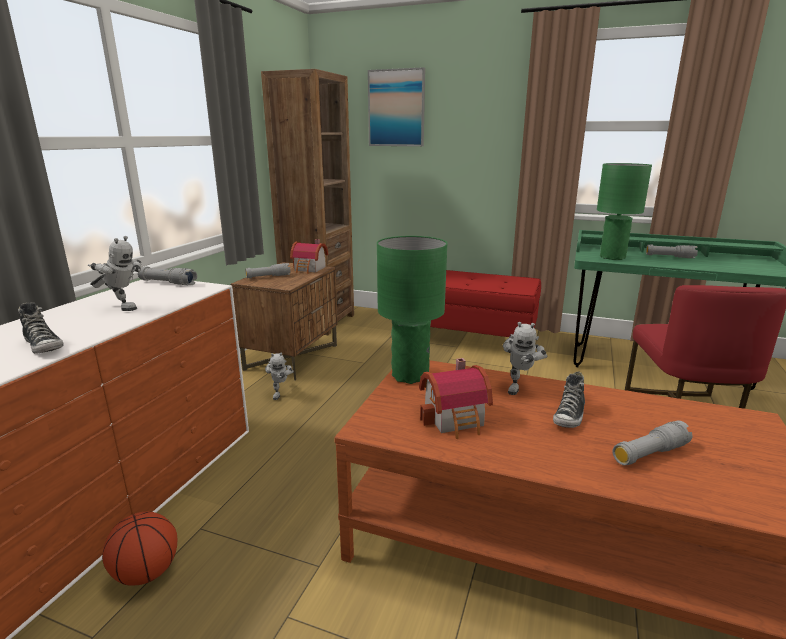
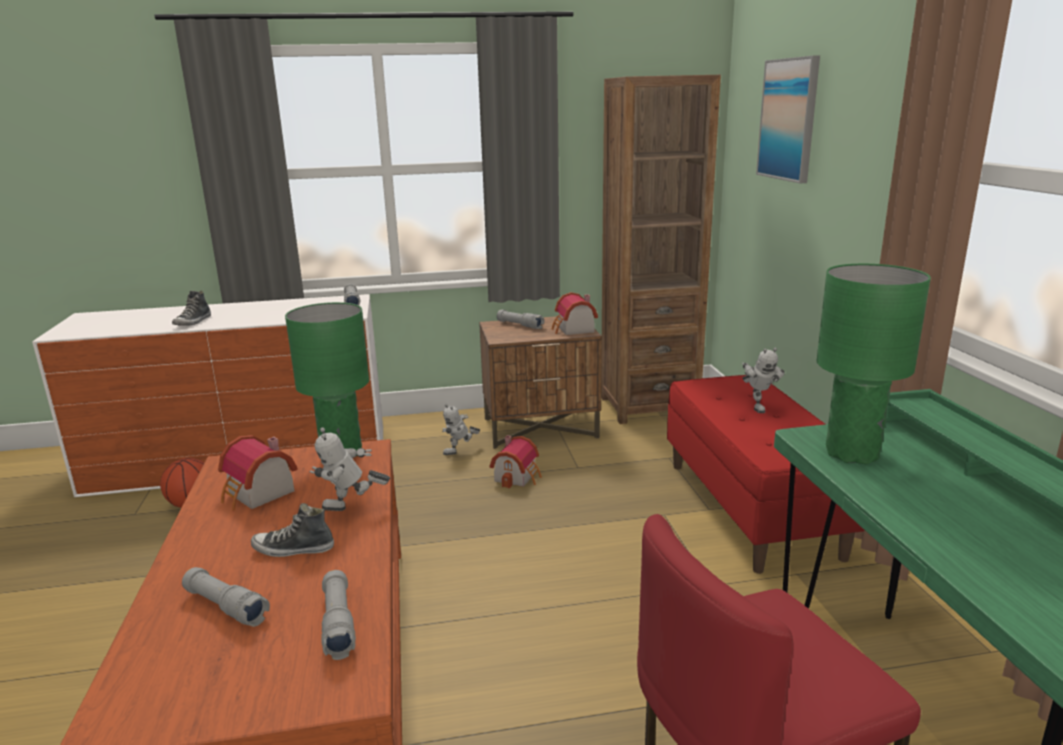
camera: 60 degrees right, 0 degrees up
(122, 307) = (280, 312): toy robot -> toy robot (757, 406)
(349, 383) = (518, 476): none -> toy house
(669, 257) = (972, 504): grey flashlight -> grey flashlight (338, 623)

